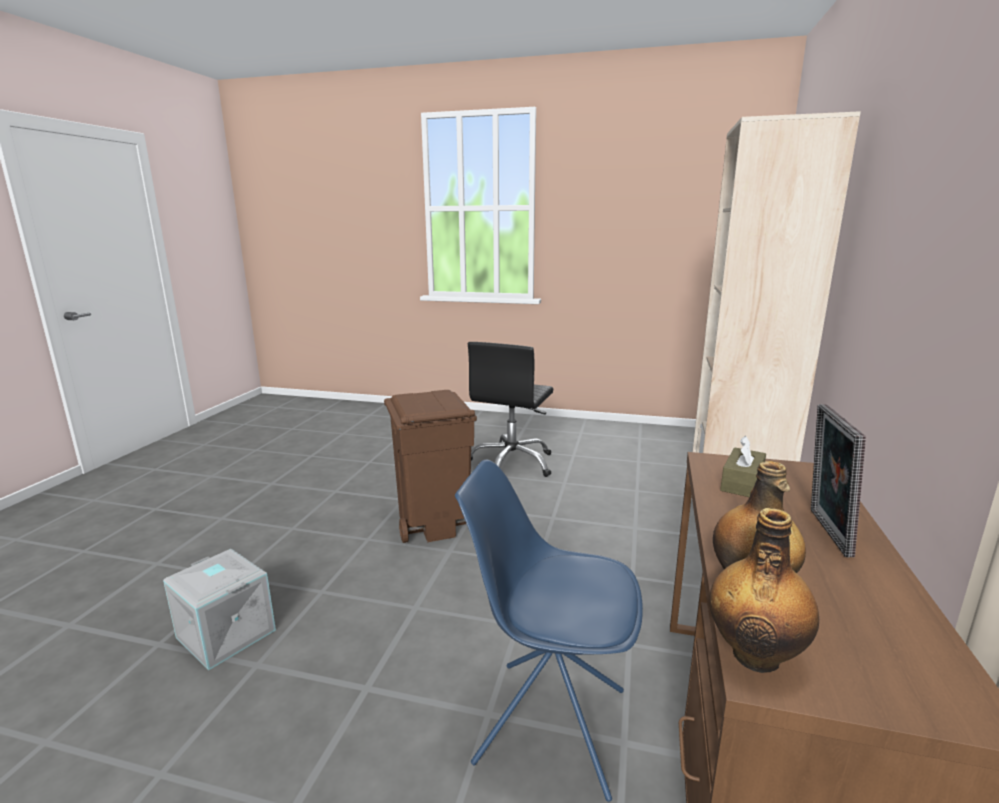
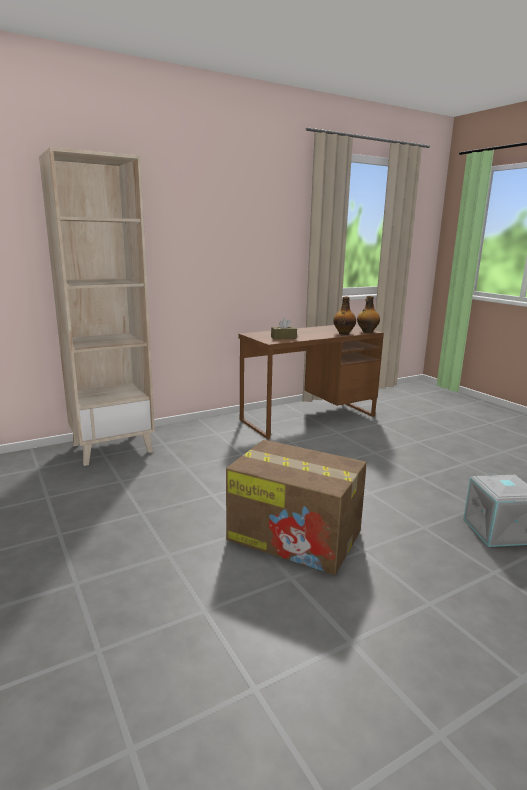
camera: 135 degrees left, 0 degrees up
(433, 523) = (296, 536): brown trash can -> cardboard box
(512, 463) = (124, 560): black office chair -> none
(548, 724) = (356, 443): blue chair -> none
(824, 531) = (299, 331): picture frame -> none

